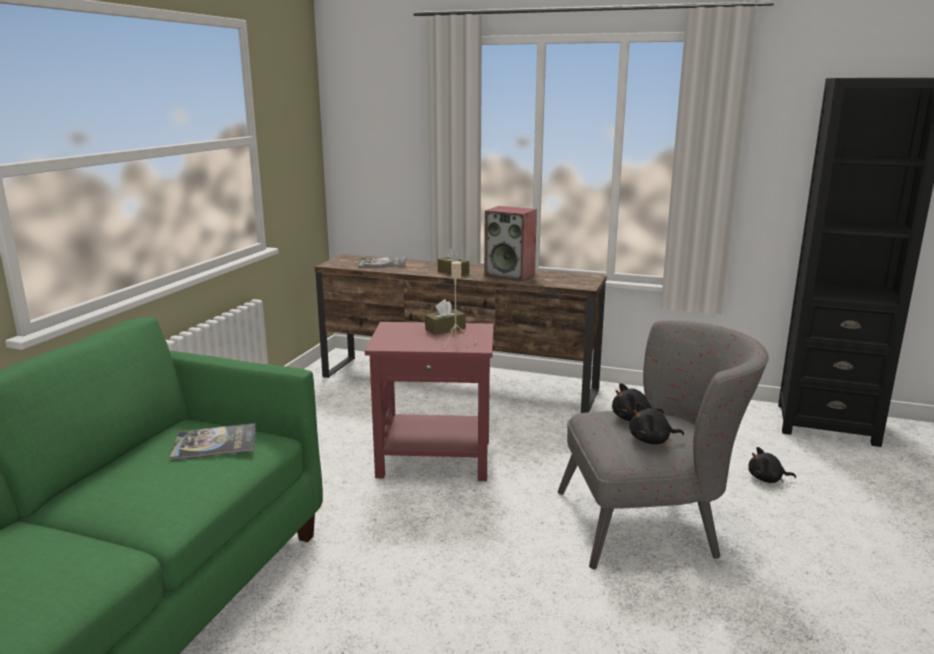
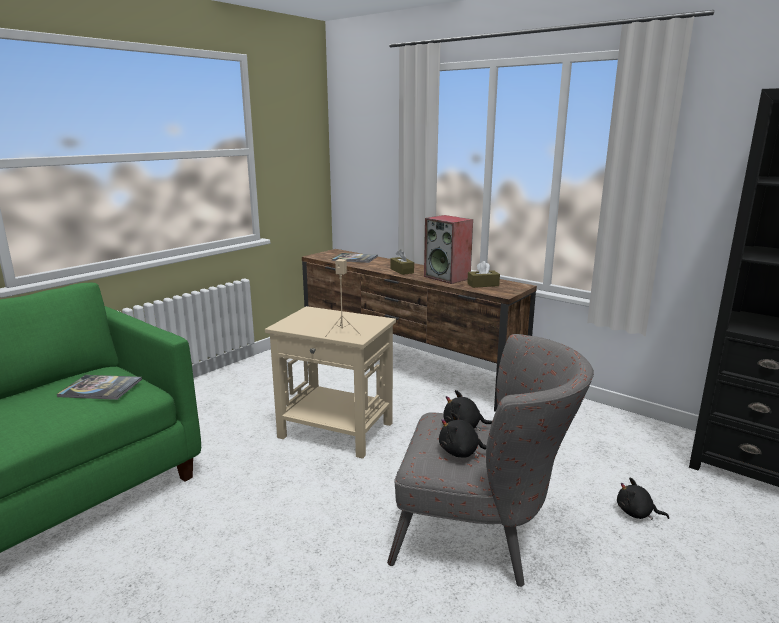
camera: 20 degrees right, 0 degrees up
(434, 459) = (335, 430): red side table -> beige side table
(445, 329) = (349, 318): brown tissue box -> brown tissue box (483, 284)

